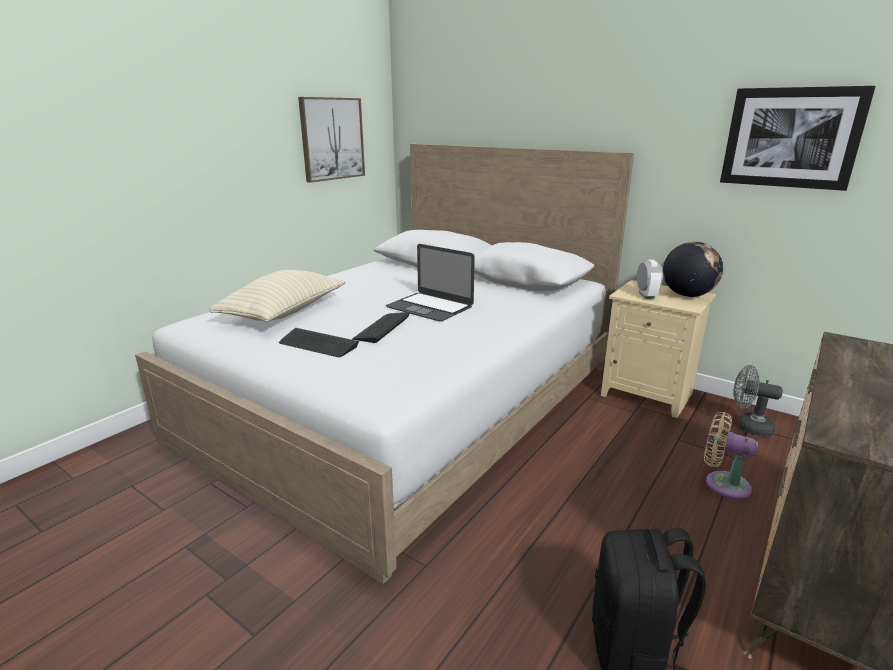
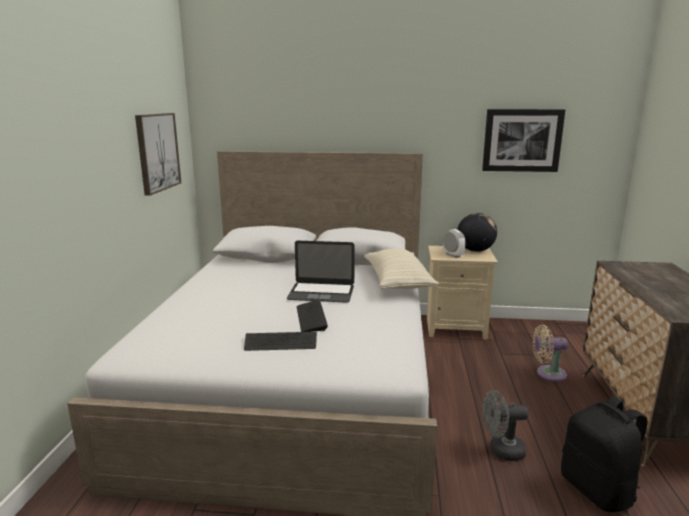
camera: 30 degrees left, 5 degrees down
(284, 312) = (204, 323): beige pillow -> beige pillow (397, 282)
(748, 426) = (528, 333): grey fan -> grey fan (501, 451)

